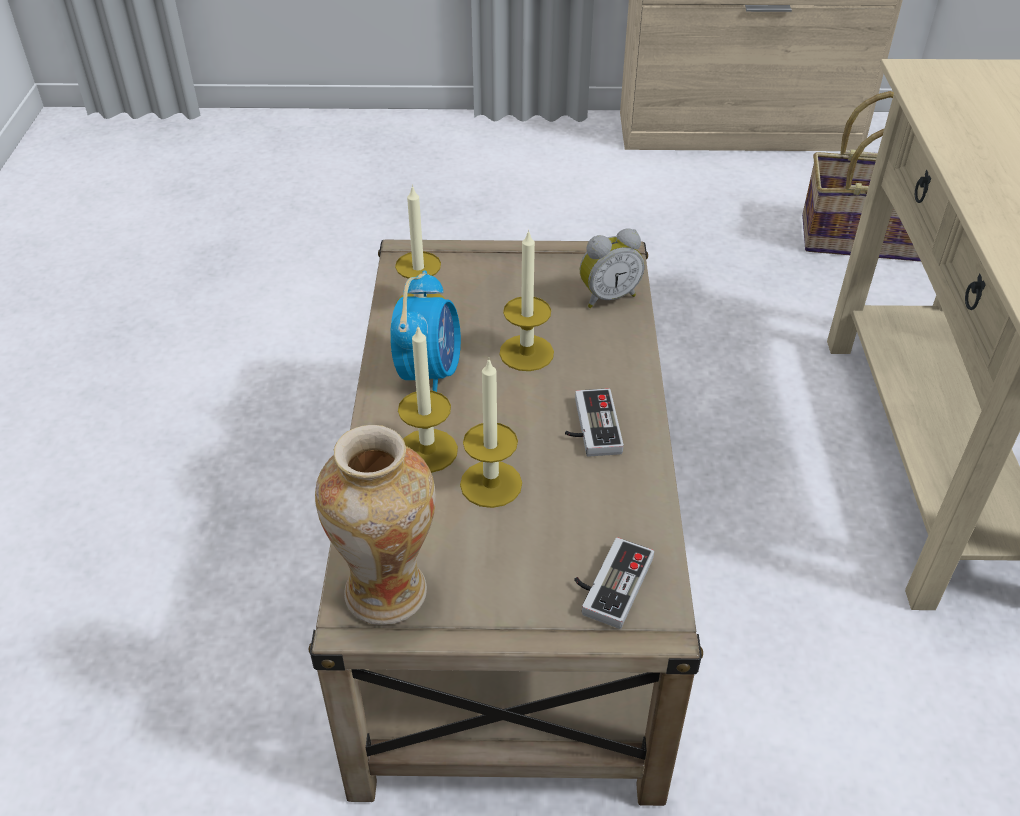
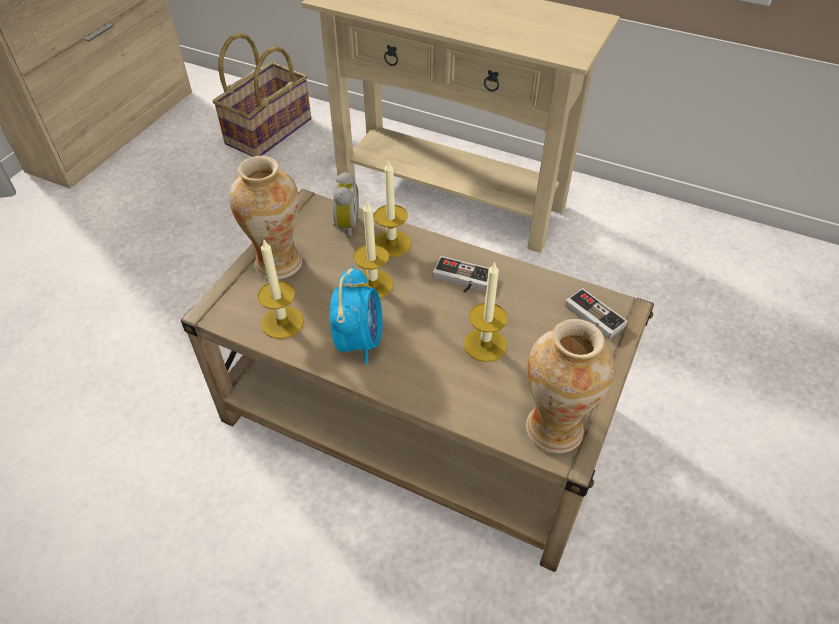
camera: 65 degrees left, 5 degrees up
(427, 450) = (437, 367): candle -> candle (392, 243)
(429, 373) = (359, 341): alarm clock -> alarm clock turned 60 degrees clockwise
(505, 269) = (278, 263): none -> vase

